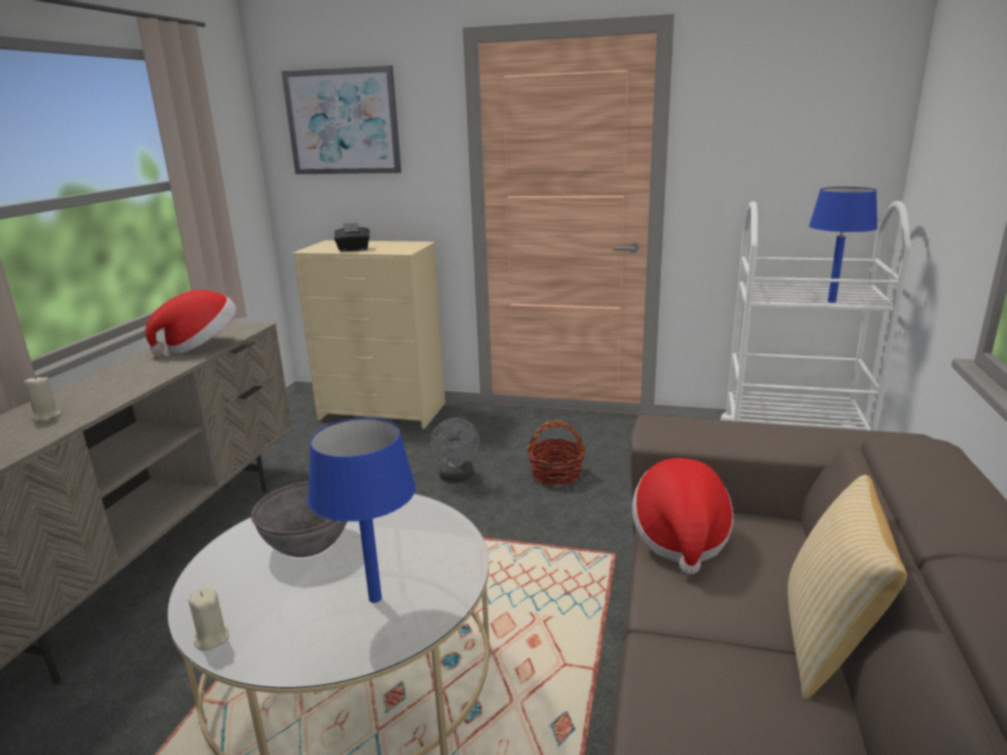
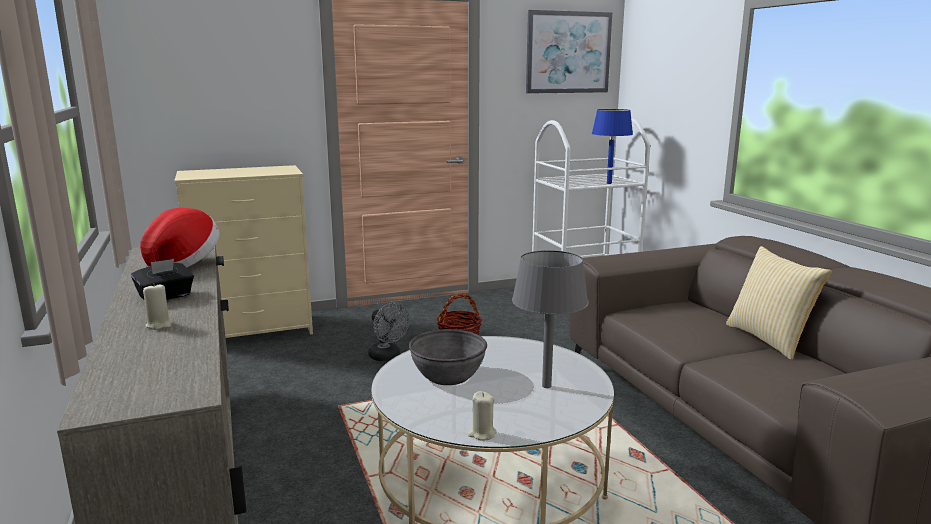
camera: 35 degrees left, 5 degrees down
(342, 122) = (197, 57): picture -> picture (568, 52)
(353, 249) = (234, 174): black tissue box -> black tissue box (165, 297)
(374, 598) = (546, 386): blue table lamp -> grey table lamp
(680, 538) = (653, 319): hat -> none

